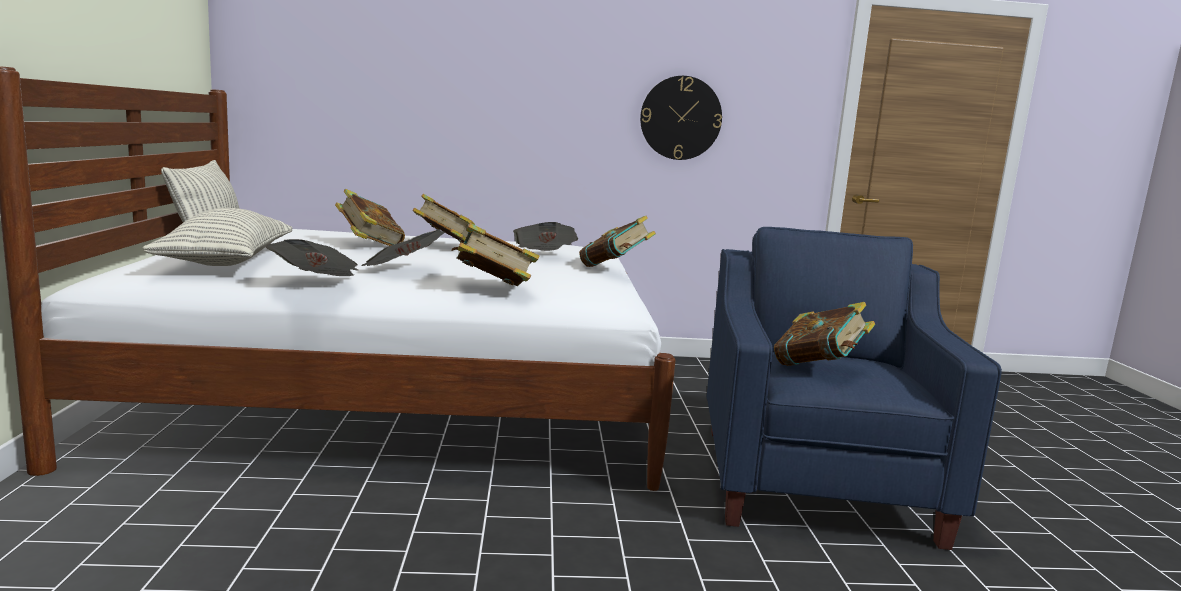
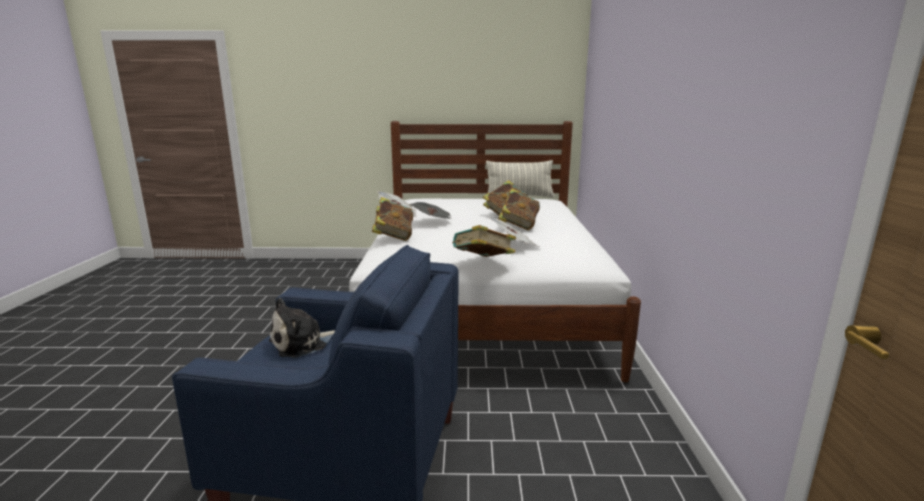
camera: 95 degrees right, 5 degrees up
(227, 262) = (439, 203): pillow -> none
(680, 118) = (706, 145): wall clock -> none
(819, 368) = (302, 343): book -> plush toy

